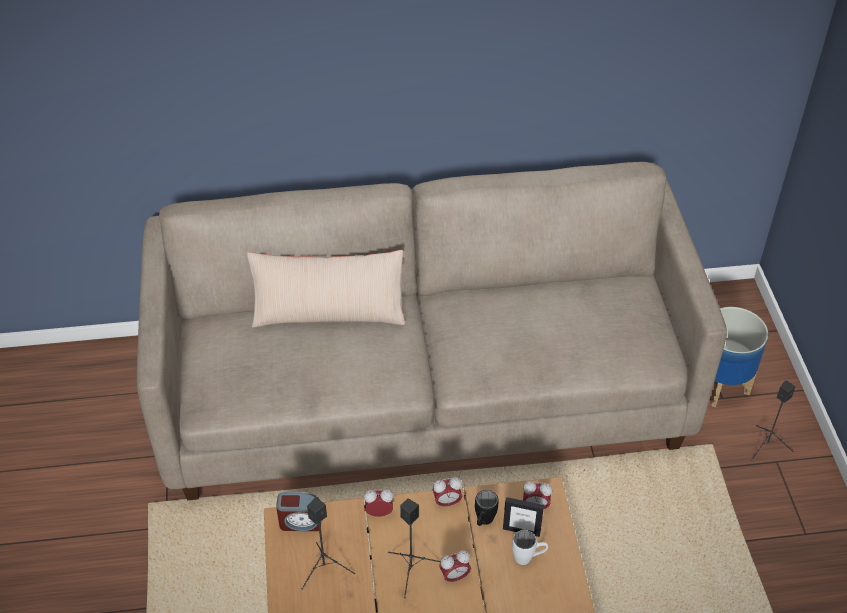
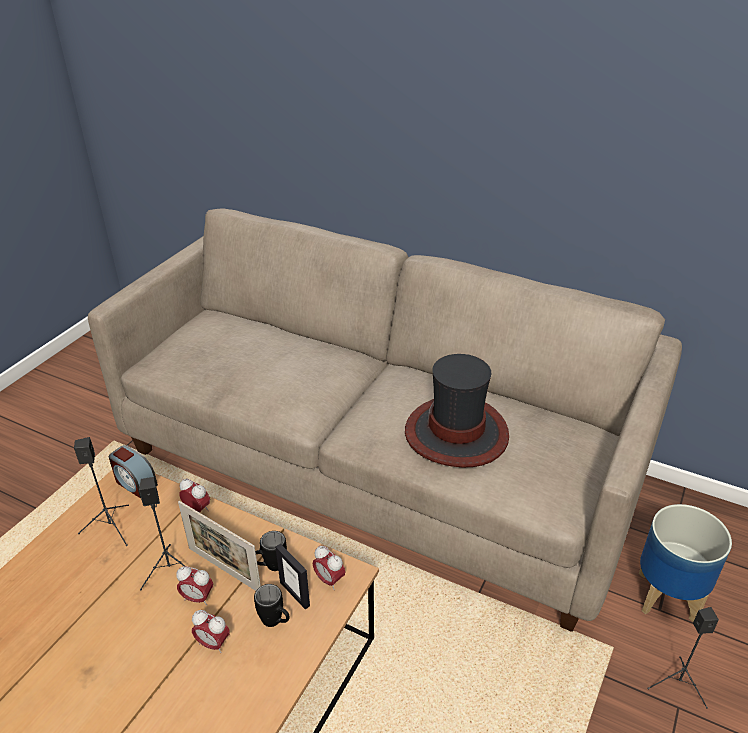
camera: 35 degrees right, 10 degrees down
(329, 312) = (298, 341): beige pillow -> none
(447, 502) = (257, 532): alarm clock -> alarm clock (213, 643)
(452, 545) = (224, 570): none -> picture frame
(528, 558) = (276, 622): white mug -> black mug
(545, 336) = (457, 433): none -> hat

